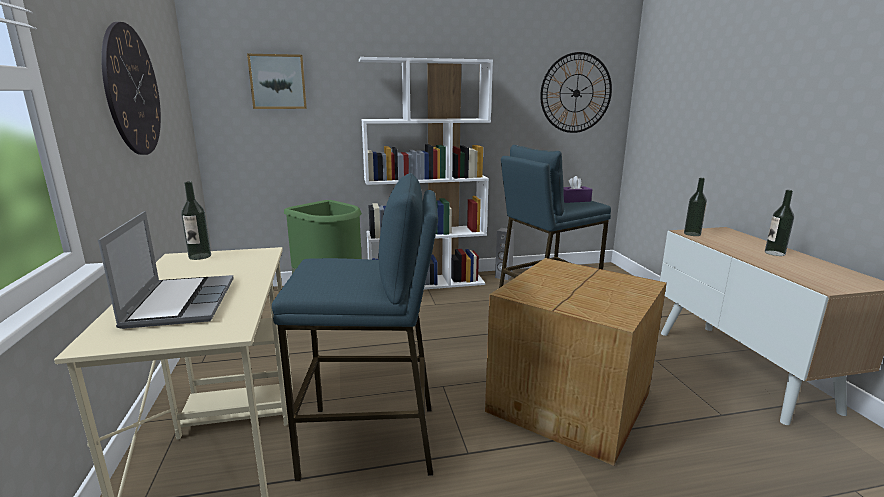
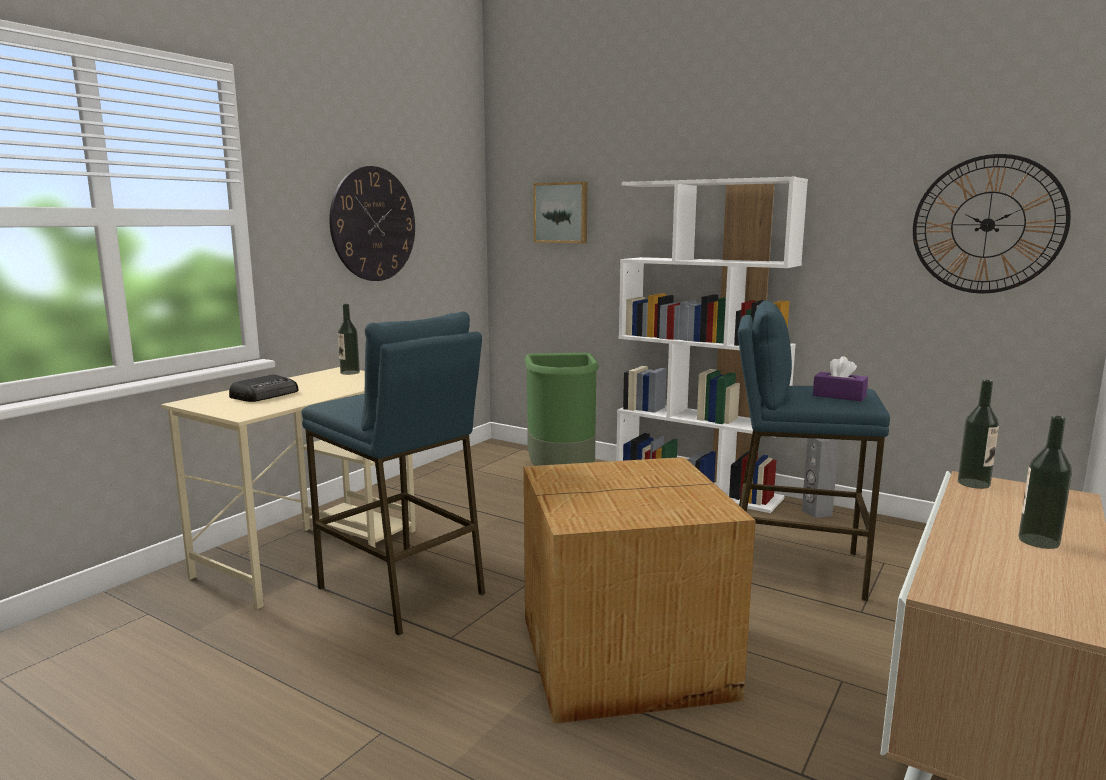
camera: 45 degrees right, 5 degrees down
(180, 303) = (266, 395): laptop -> radio

